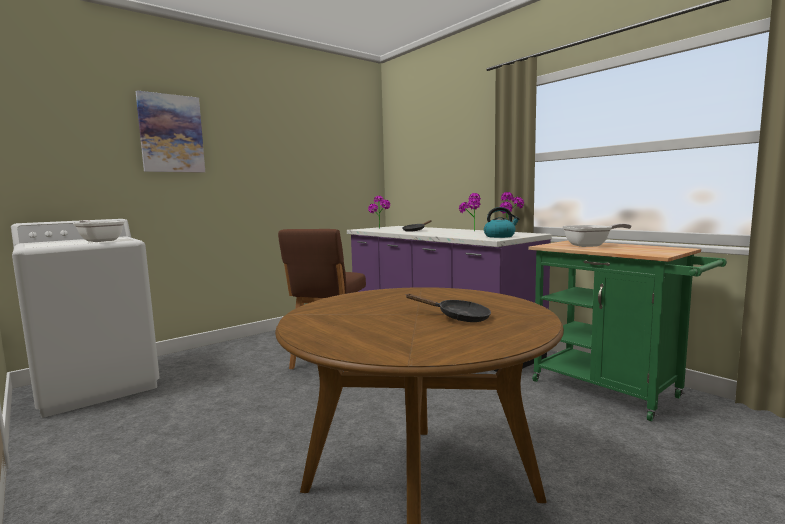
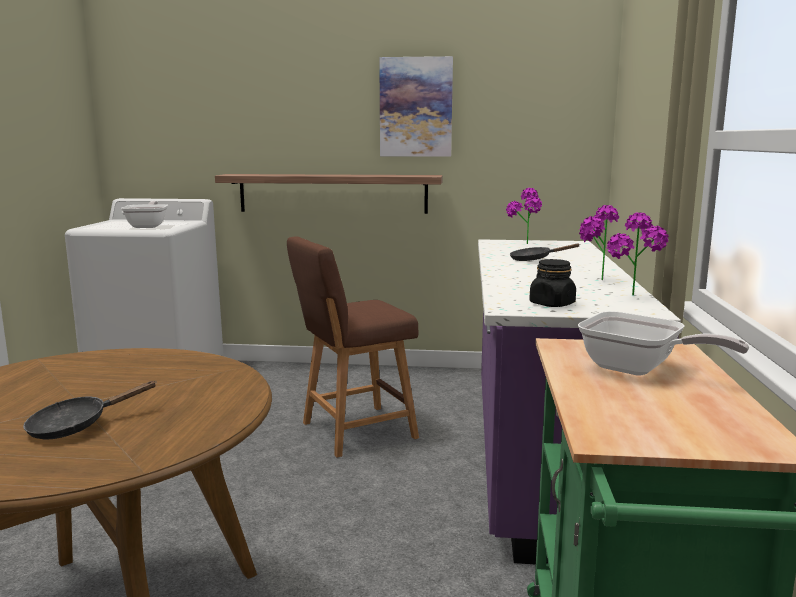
camera: 45 degrees right, 5 degrees up
(171, 134) = (268, 96): picture -> picture (416, 107)
(228, 209) = (333, 193): none -> shelf
(458, 317) = (76, 426): black frying pan -> black frying pan turned 75 degrees clockwise
(500, 236) = (552, 304): kettle -> black jar

